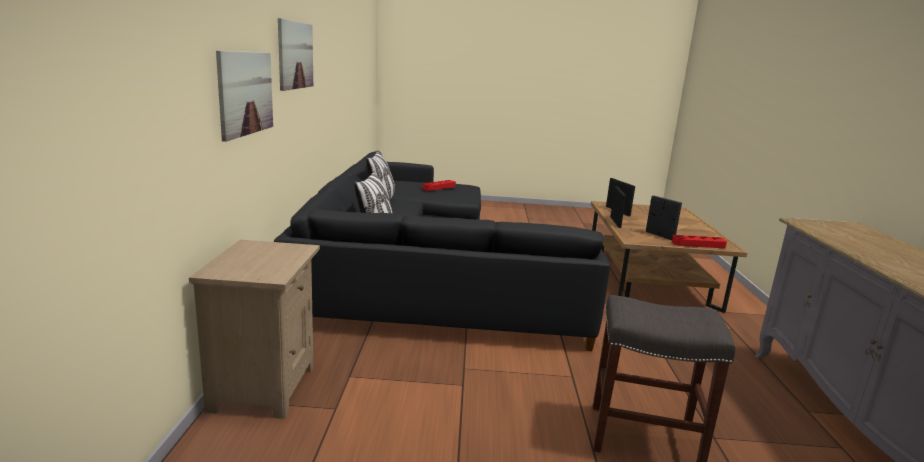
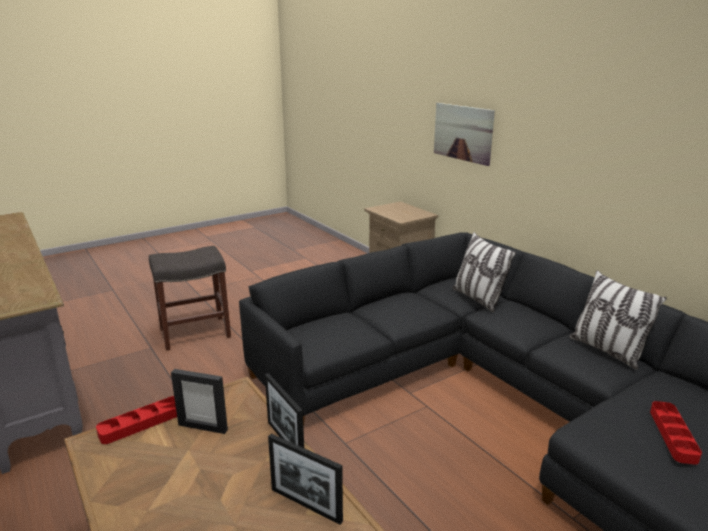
camera: 145 degrees right, 5 degrees up
(295, 55) = (550, 119): picture -> none

